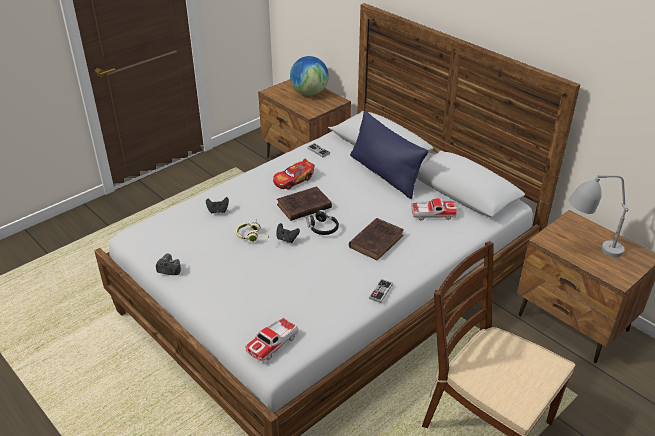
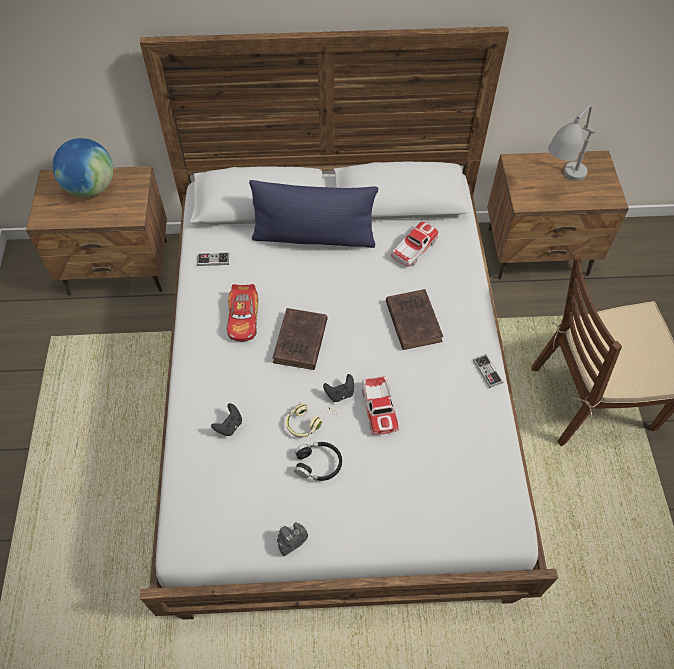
camera: 50 degrees left, 20 degrees up
(272, 343) = (488, 513): toy car -> toy car (379, 408)
(322, 228) = (352, 350): black headphones -> black headphones (318, 464)

